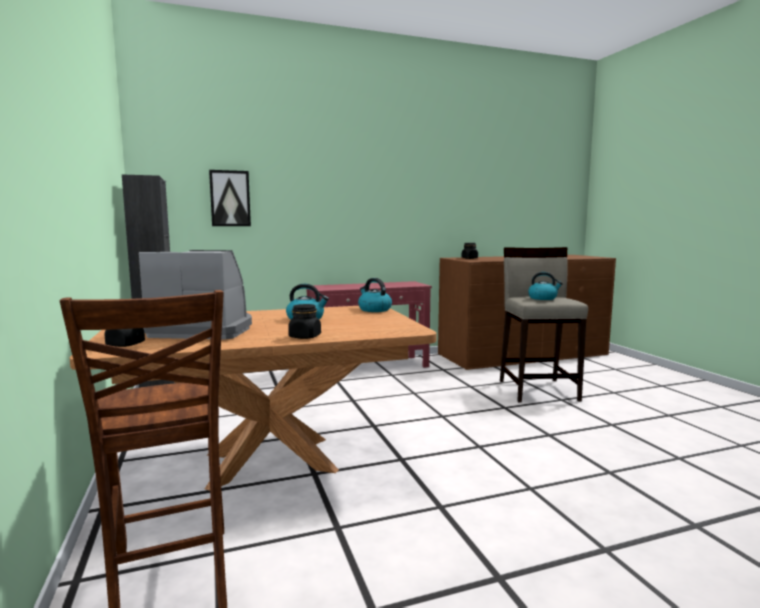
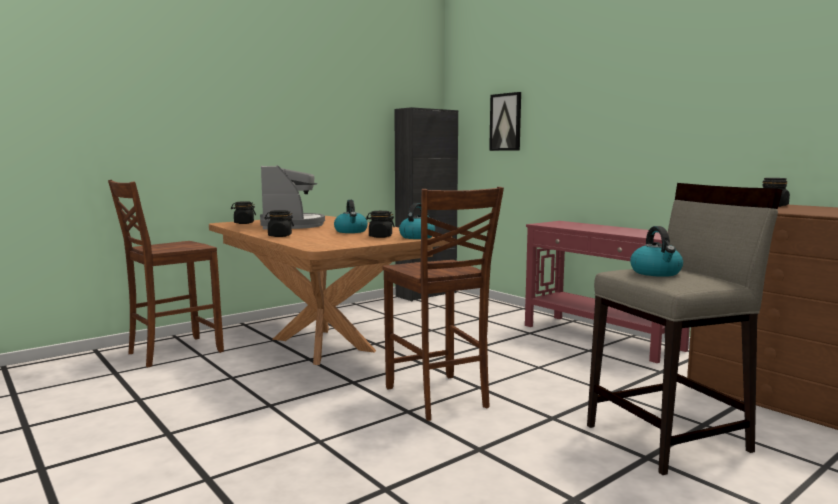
camera: 70 degrees right, 0 degrees up
(359, 315) = (380, 236): none -> black jar
(457, 432) = (438, 398): none -> brown chair

